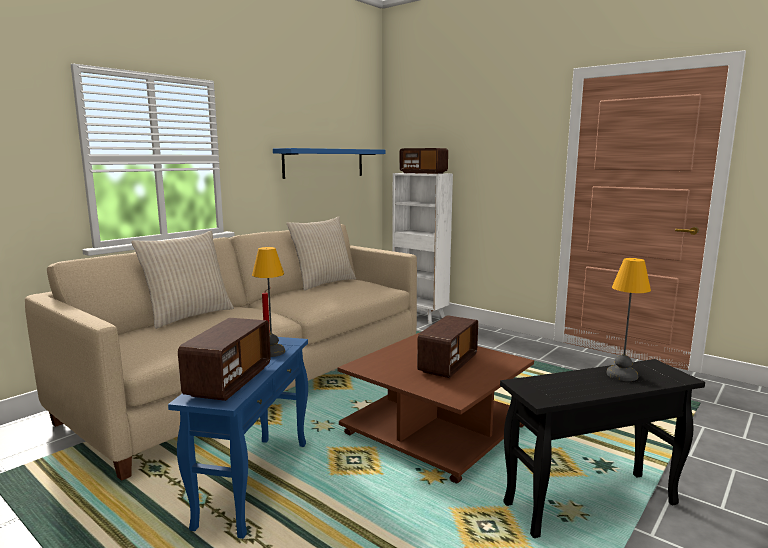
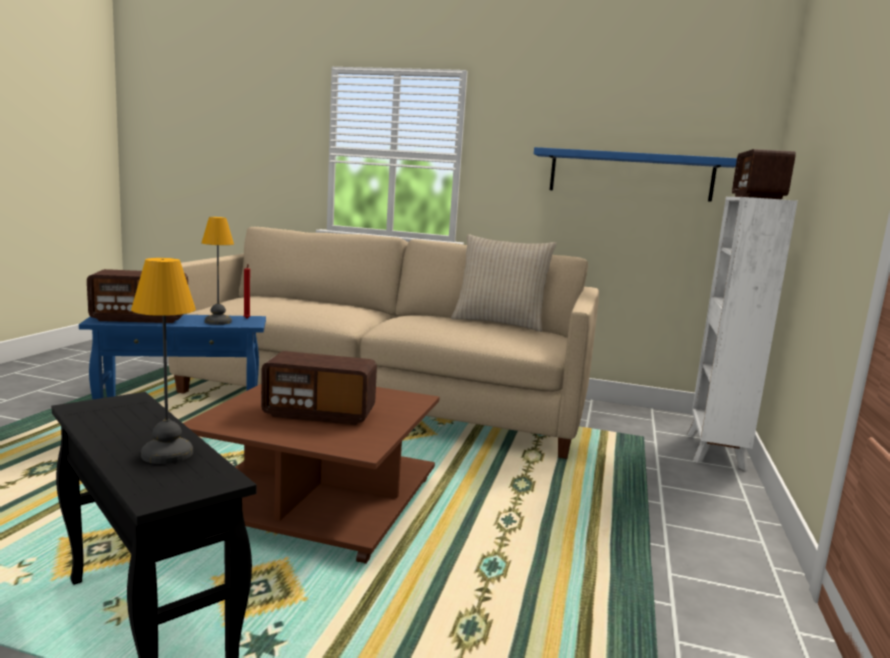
camera: 65 degrees right, 0 degrees up
(188, 316) = (321, 300): beige pillow -> none

